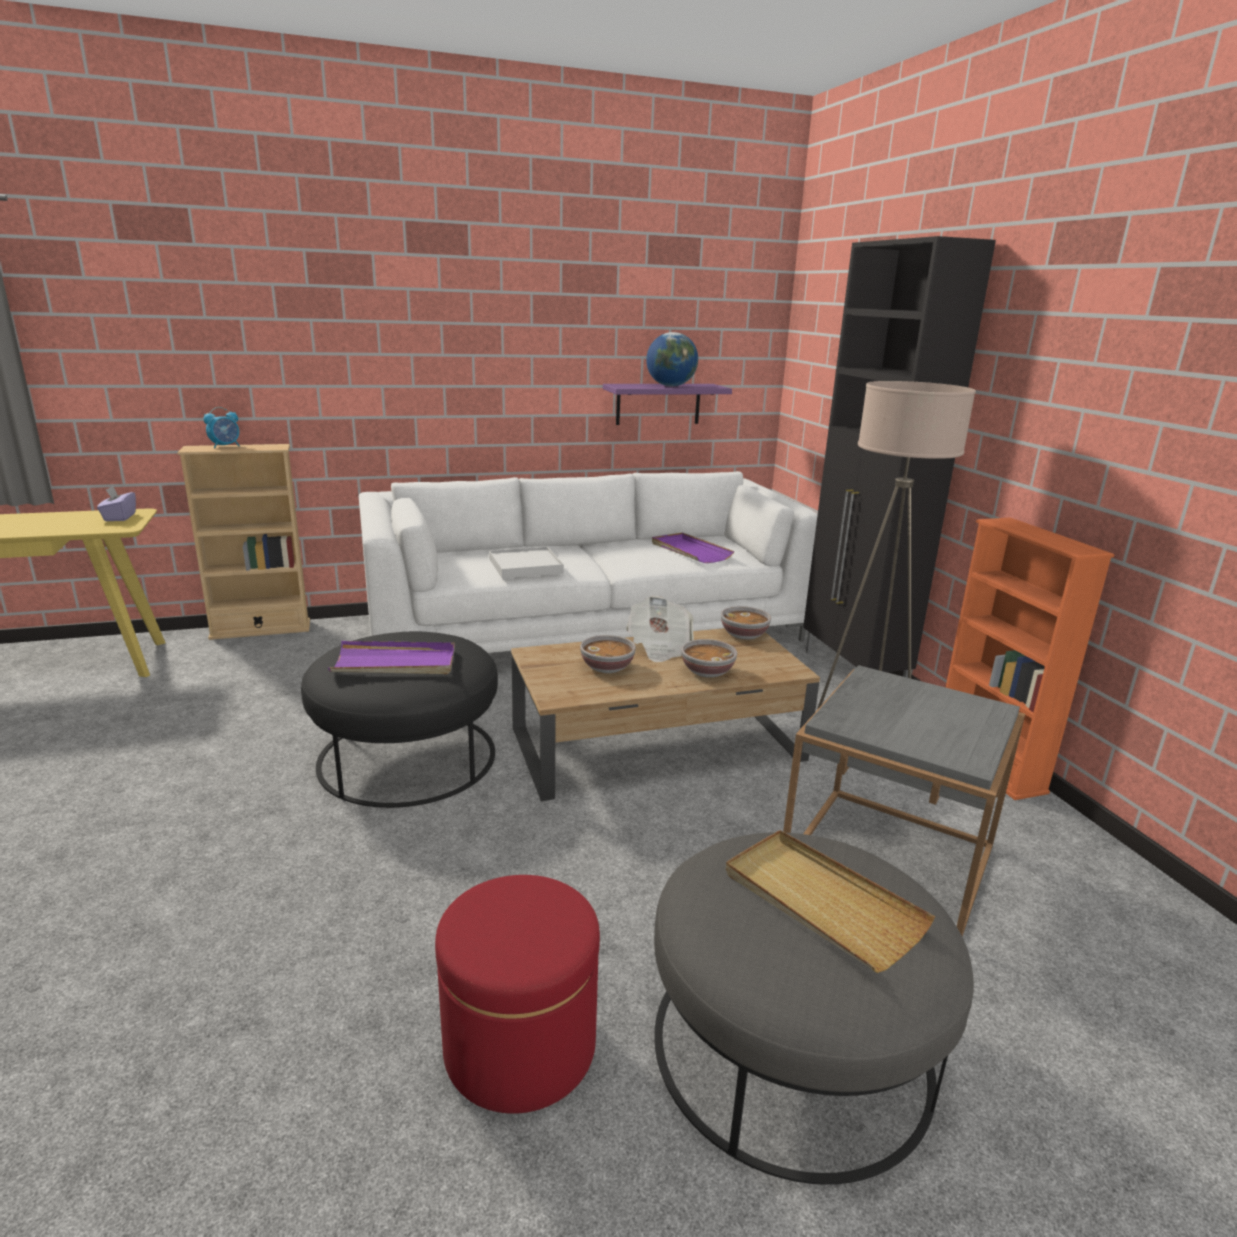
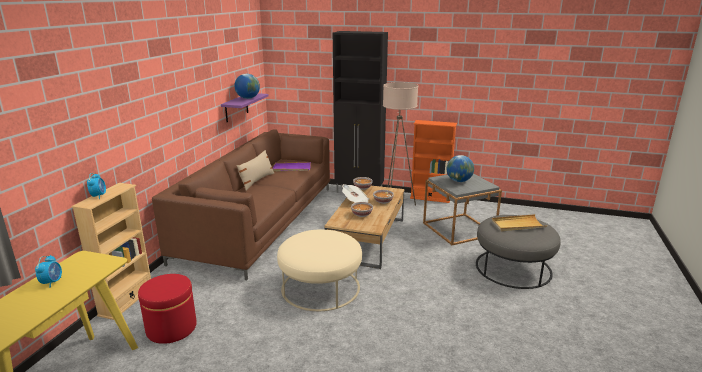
camera: 55 degrees left, 0 degrees up
(53, 520) = (52, 282): none -> alarm clock
(119, 517) = (85, 262): purple tissue box -> none
(395, 663) = (324, 245): purple tray -> none
(408, 756) = (320, 287): black ottoman -> beige ottoman
(520, 1046) = (491, 304): red ottoman -> red ottoman (171, 328)
(525, 566) = (263, 198): white tray -> none
(585, 629) = (260, 221): white sofa -> brown sofa
(594, 546) = (256, 181): none -> beige pillow
(911, 708) = (459, 181): none -> globe

